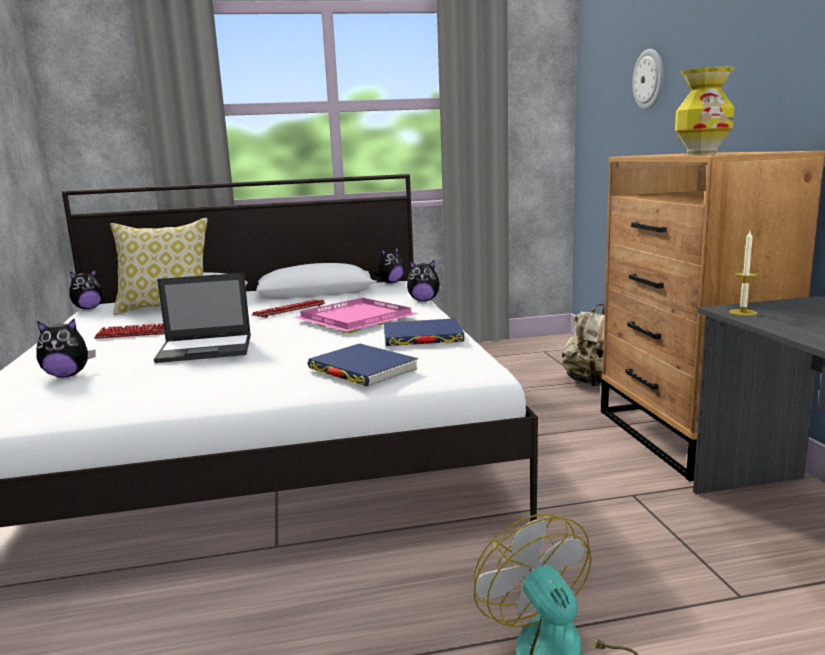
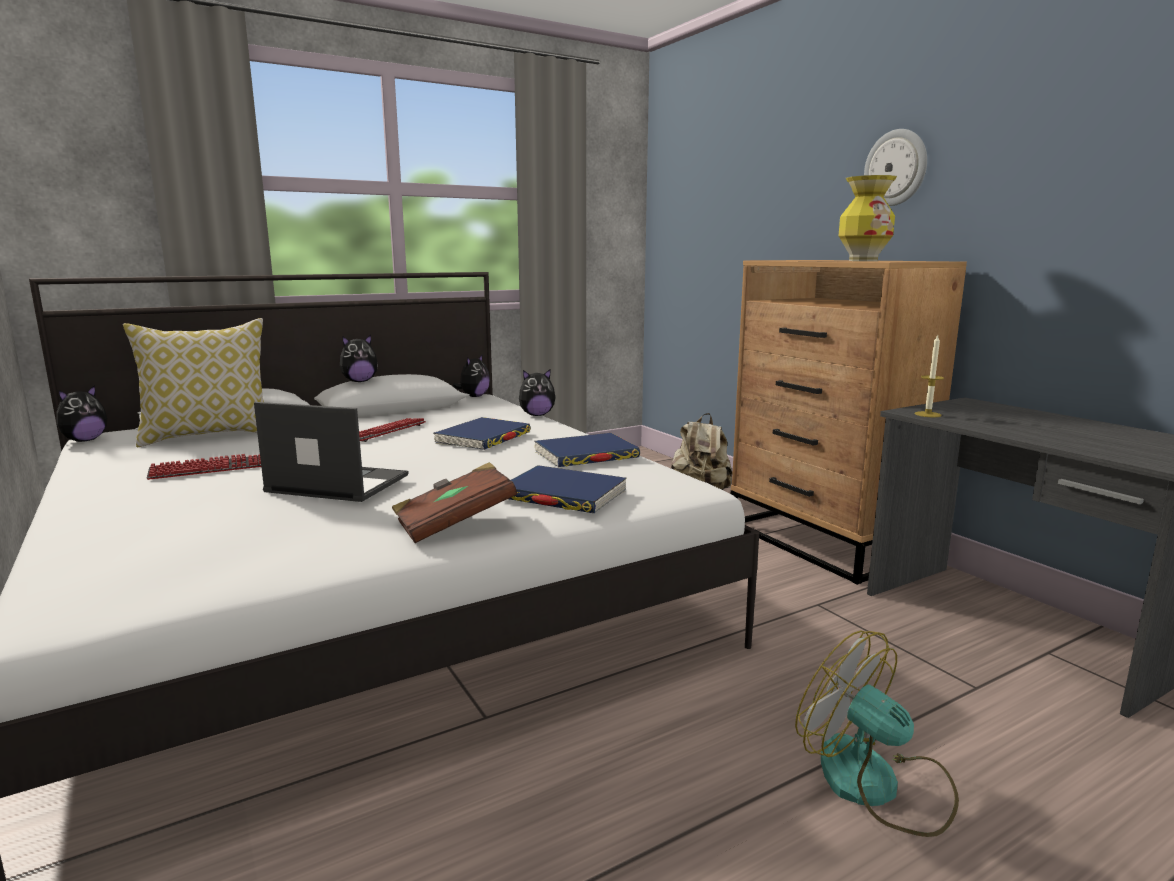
camera: 20 degrees left, 0 degrees up
(67, 375) = (164, 531): plush toy -> plush toy (359, 381)
(206, 349) = (336, 483): laptop -> laptop turned 135 degrees counterclockwise
(256, 386) = (454, 524): none -> brown book
(356, 319) = (483, 438): pink tray -> blue book
(649, 79) = (749, 184): wall clock -> wall clock (896, 168)

